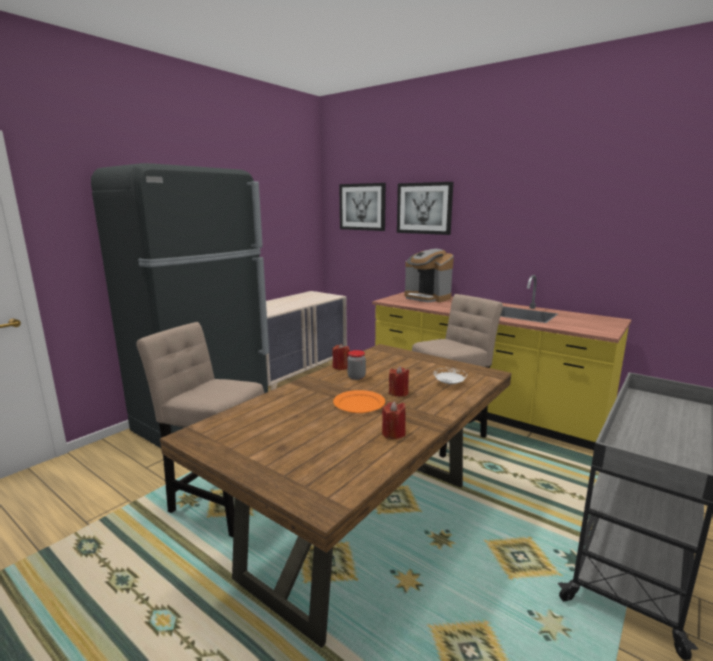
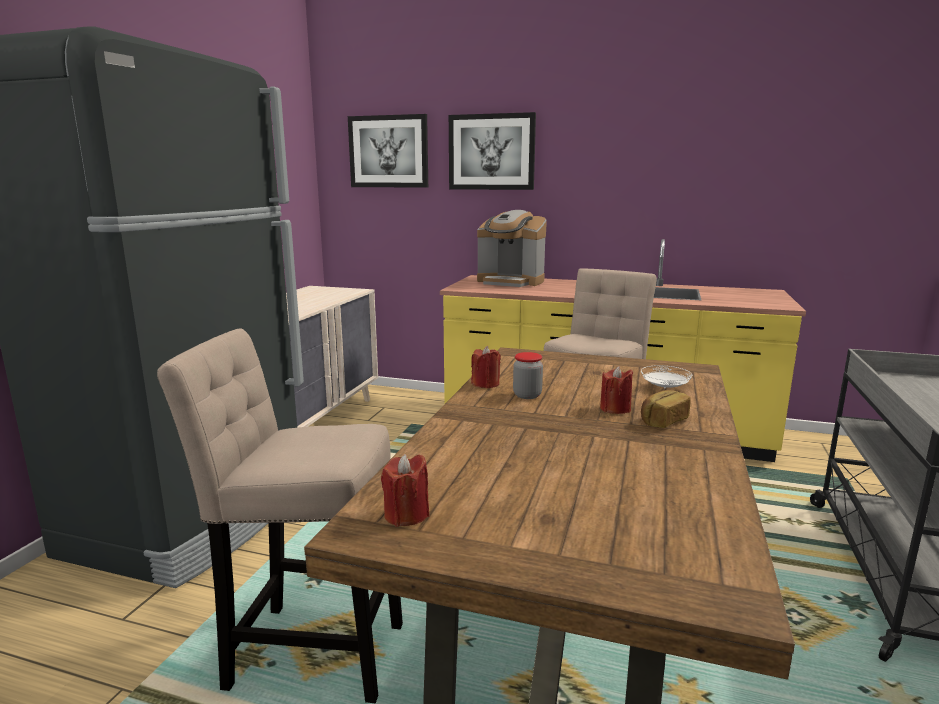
camera: 20 degrees left, 0 degrees up
(359, 404) = (580, 432): orange plate -> none
(393, 433) = (683, 466): red candle -> red candle (406, 515)
(418, 405) = (662, 421): none -> bread

